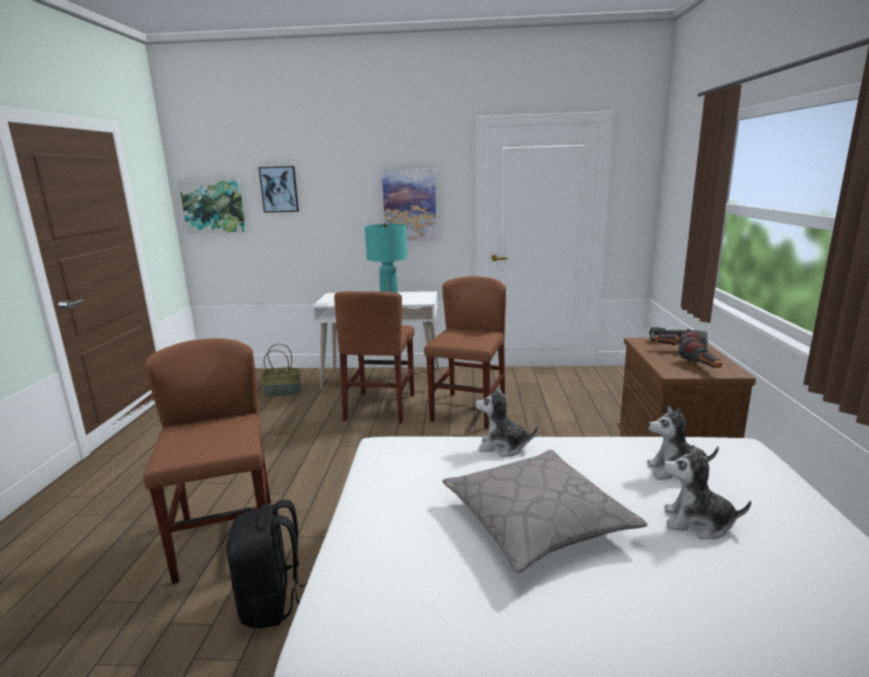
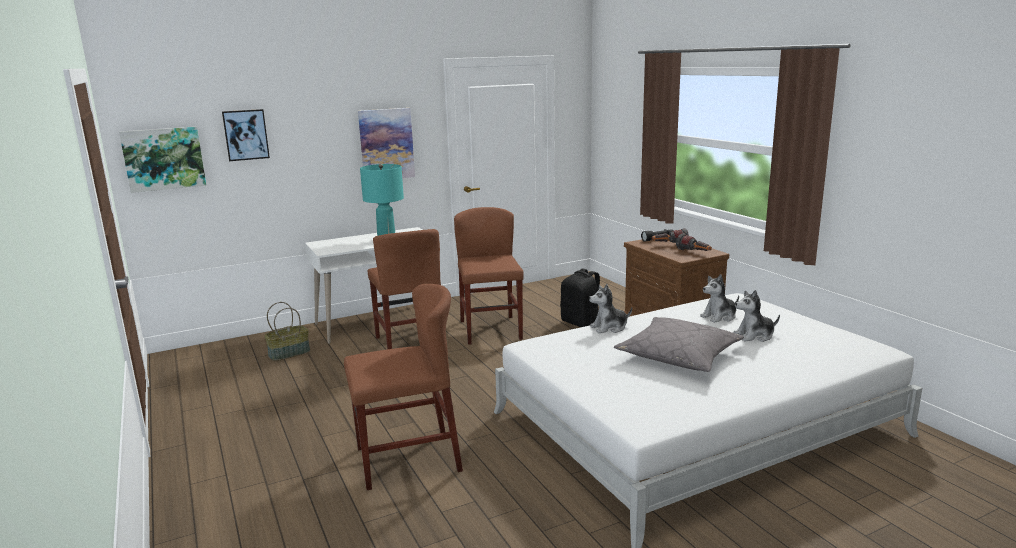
camera: 30 degrees left, 0 degrees up
(226, 538) = (408, 459): brown chair -> brown chair turned 120 degrees clockwise
(273, 603) = (502, 477): black backpack -> black backpack (581, 323)

